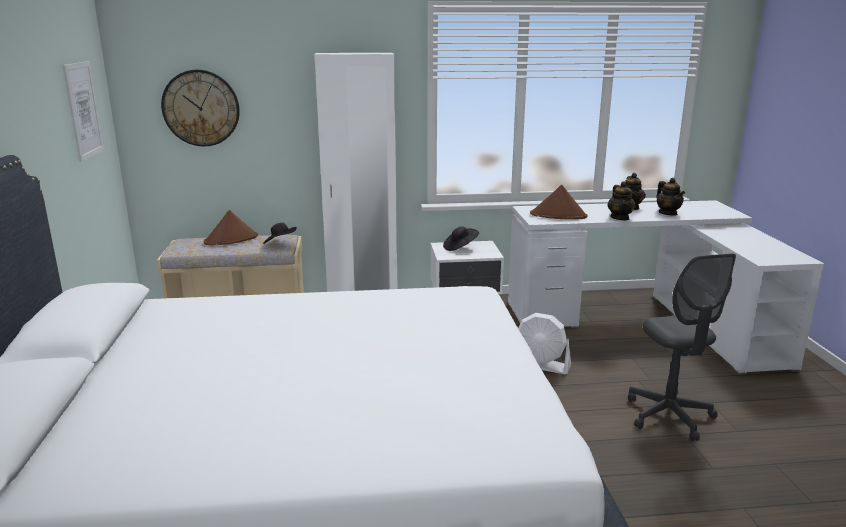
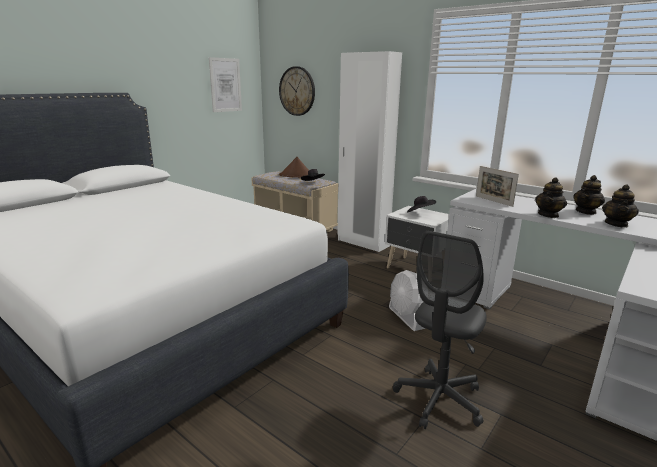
camera: 45 degrees right, 0 degrees up
(558, 215) = (493, 201): brown hat -> picture frame

